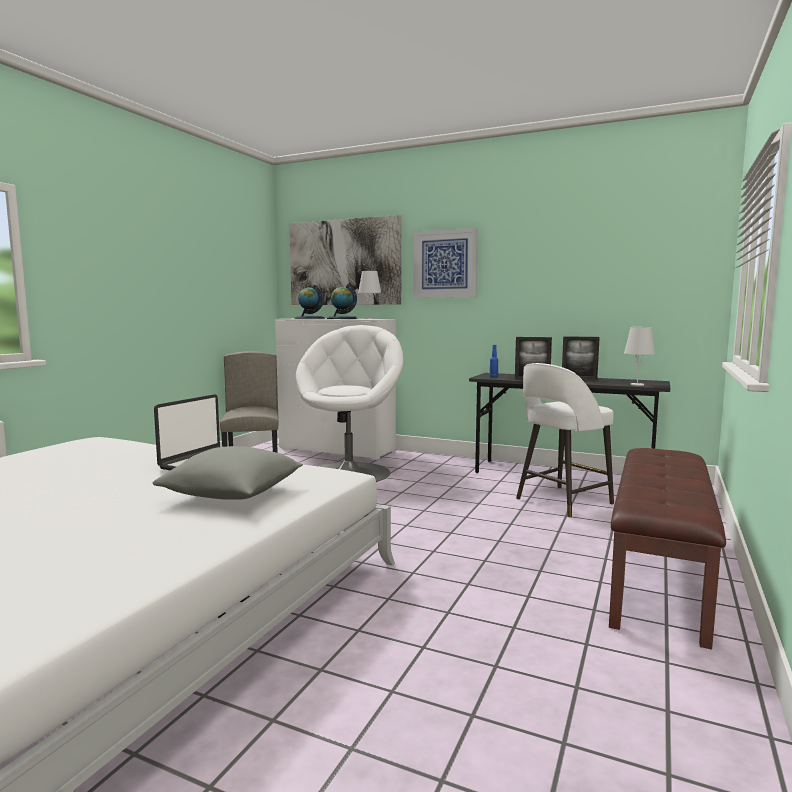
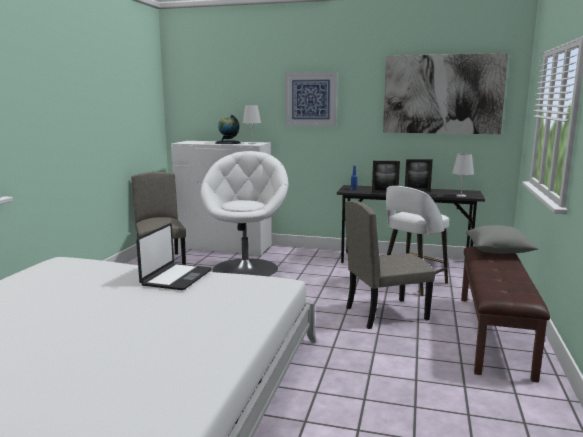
camera: 10 degrees left, 5 degrees up
(233, 495) = (218, 306): grey pillow -> grey pillow (498, 251)
(309, 318) = (199, 142): globe -> none
(344, 262) = (225, 95): picture -> picture (442, 94)
(508, 535) = (386, 313): none -> beige chair

